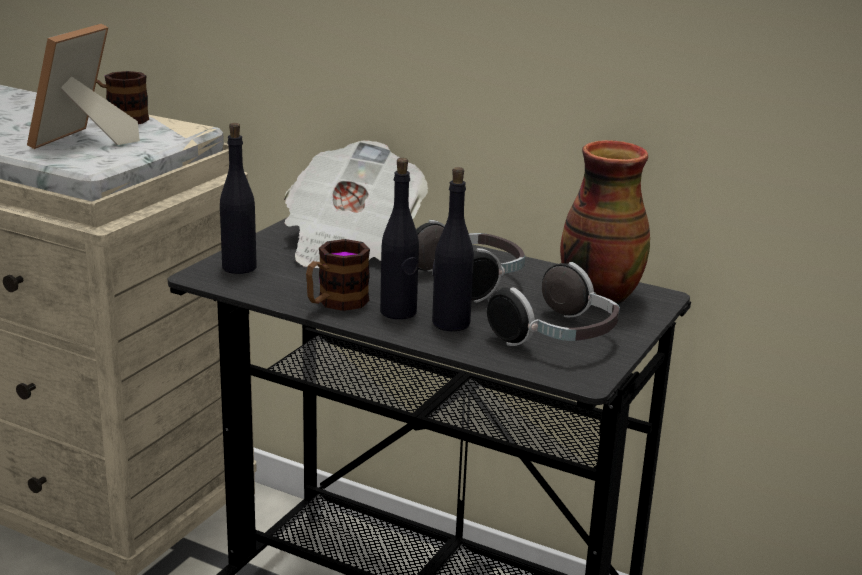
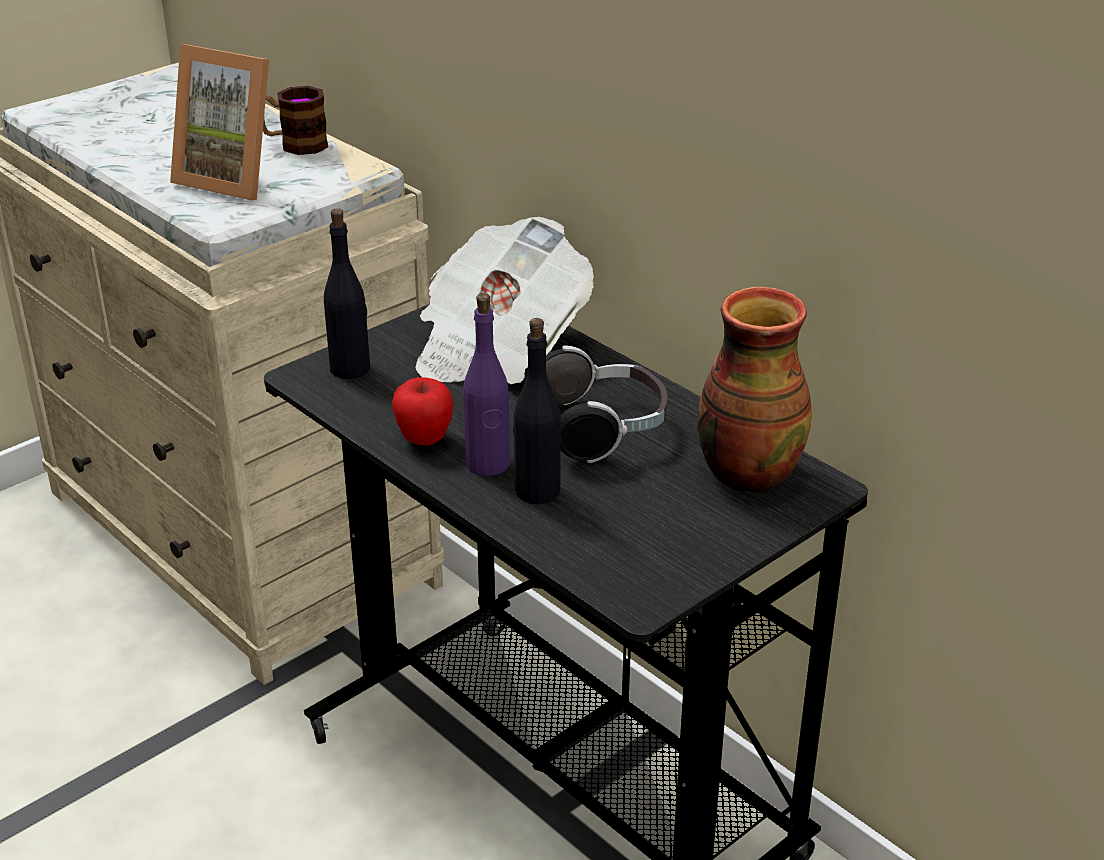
camera: 20 degrees right, 10 degrees up
(82, 142) = (234, 178): picture frame -> picture frame turned 105 degrees counterclockwise
(335, 303) = (424, 439): mug -> apple
(398, 312) = (488, 464): black bottle -> purple bottle
(558, 337) = (651, 533): headphones -> none

